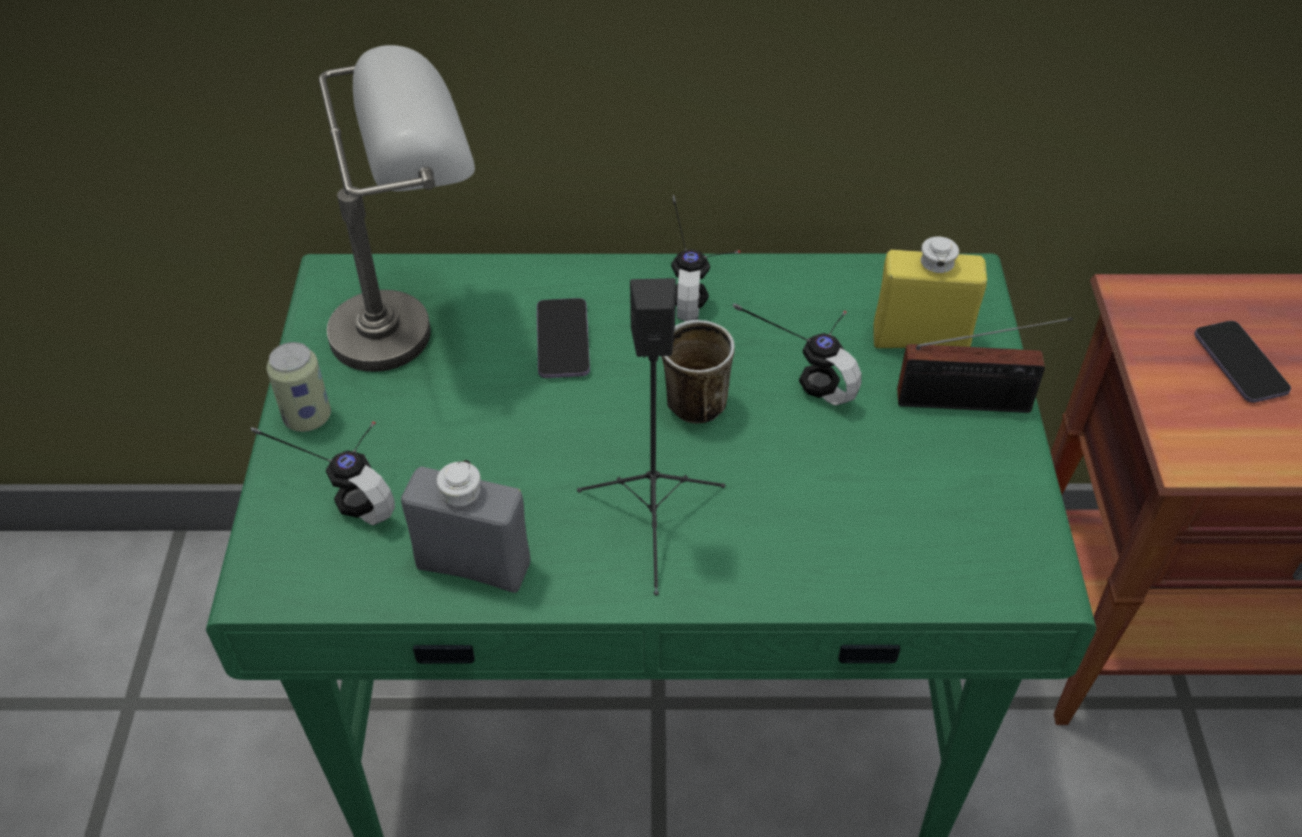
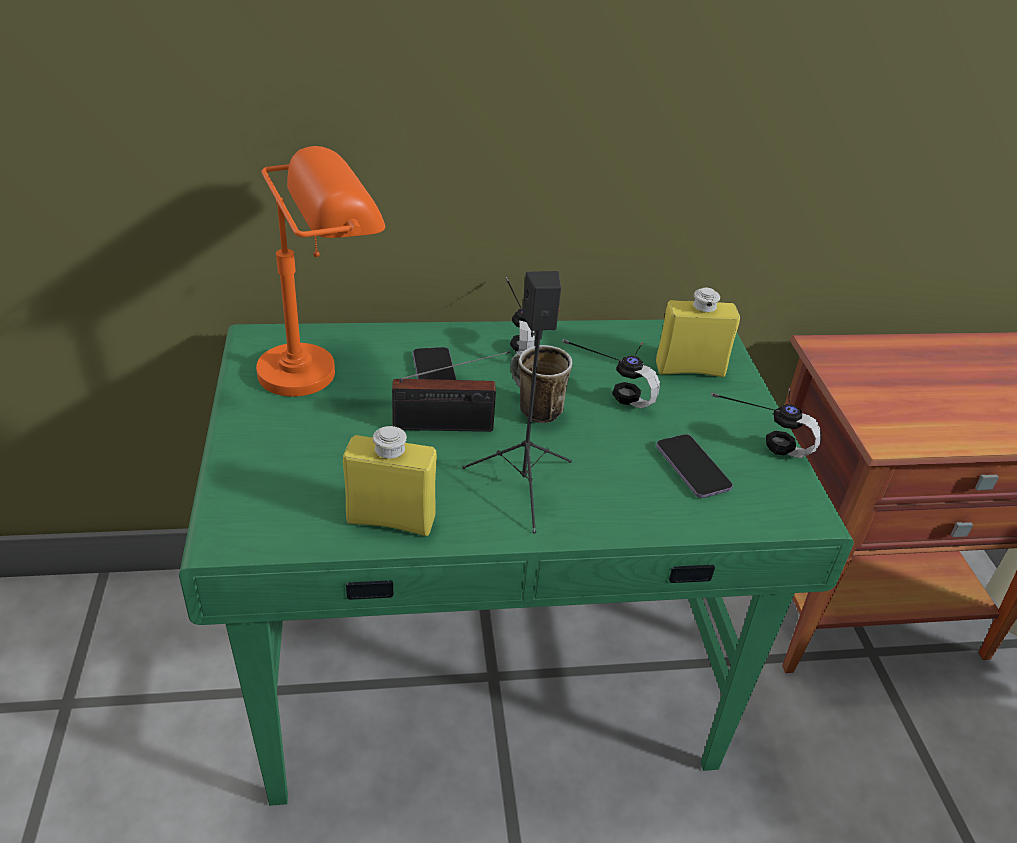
camera: 10 degrees left, 10 degrees down
(307, 417) = (247, 427): can -> none
(348, 484) = (285, 469): headphones -> headphones (762, 437)
(415, 325) = (322, 367): grey table lamp -> orange table lamp
(473, 565) = (391, 519): grey bottle -> yellow bottle
(971, 403) = (734, 406): radio -> radio (449, 426)
(1240, 364) = (901, 385): phone -> phone (692, 468)

